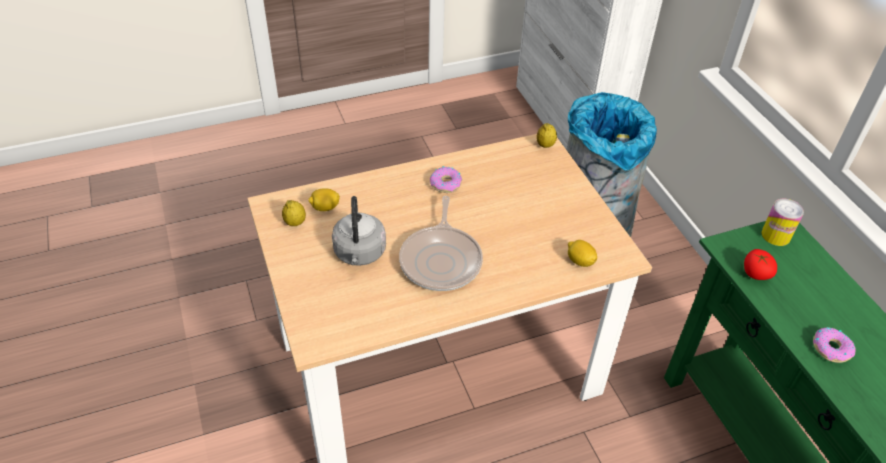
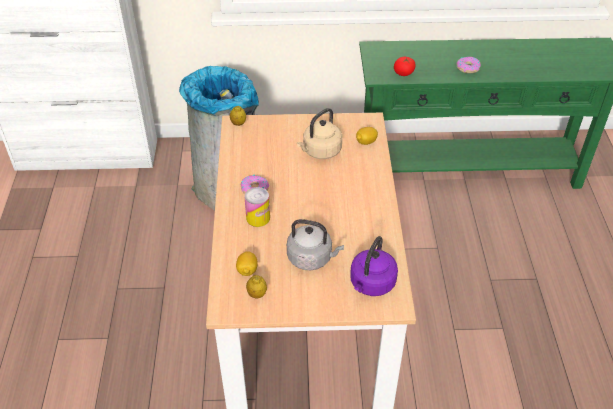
camera: 70 degrees left, 0 degrees up
(337, 314) = (371, 284): none -> purple kettle
(441, 260) = (337, 212): frying pan -> none
(537, 223) = (320, 151): none -> beige kettle
(775, 235) = (375, 54): can -> can (258, 218)

